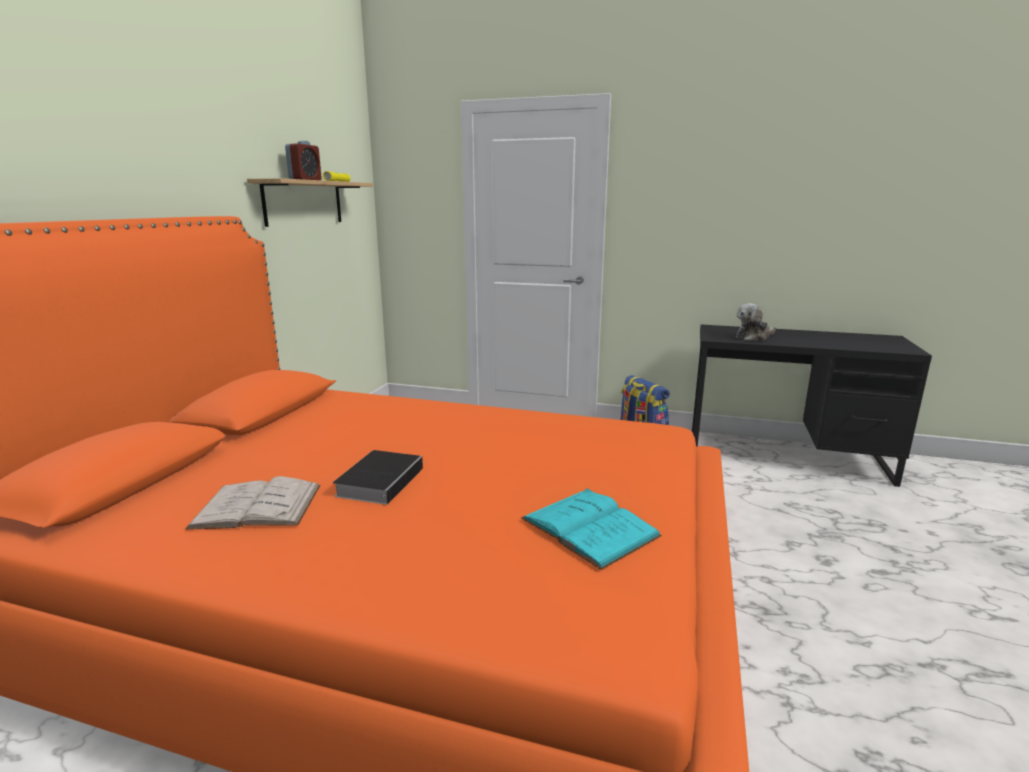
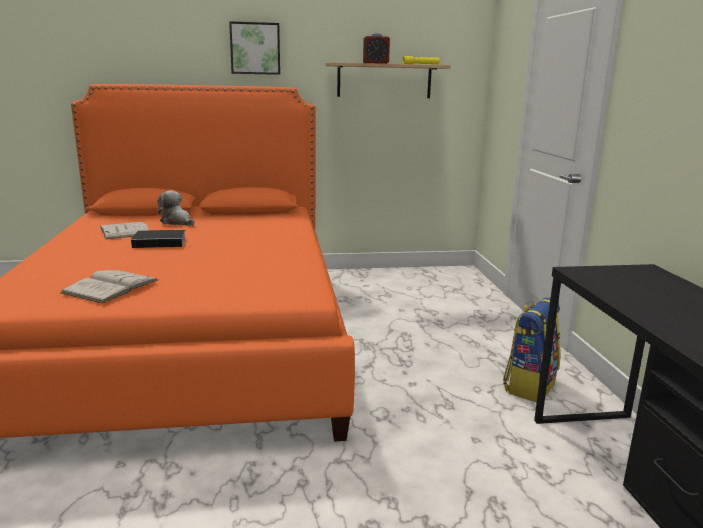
camera: 65 degrees right, 0 degrees up
(158, 153) = (255, 48): none -> picture
(589, 527) = (111, 286): turquoise book -> white book
(753, 337) = (630, 288): plush toy -> plush toy (177, 222)

